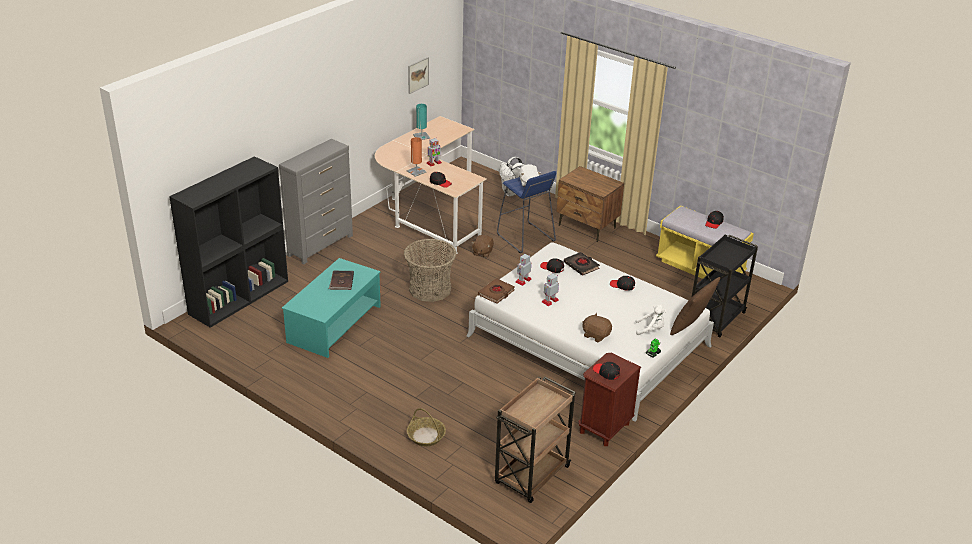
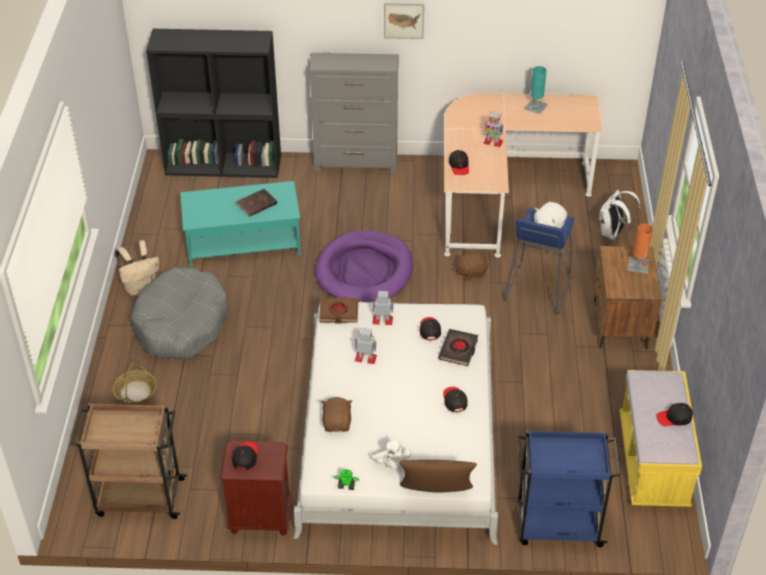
camera: 55 degrees right, 10 degrees up
(319, 389) = (141, 288): none -> beige backpack
(382, 386) = (181, 324): none -> grey dog bed
(416, 171) = (460, 140): orange table lamp -> orange table lamp (638, 265)
(418, 75) = (564, 32): picture -> picture (403, 20)
(430, 289) = (364, 271): basket -> purple dog bed
(715, 319) = (557, 525): black cart -> blue cart

